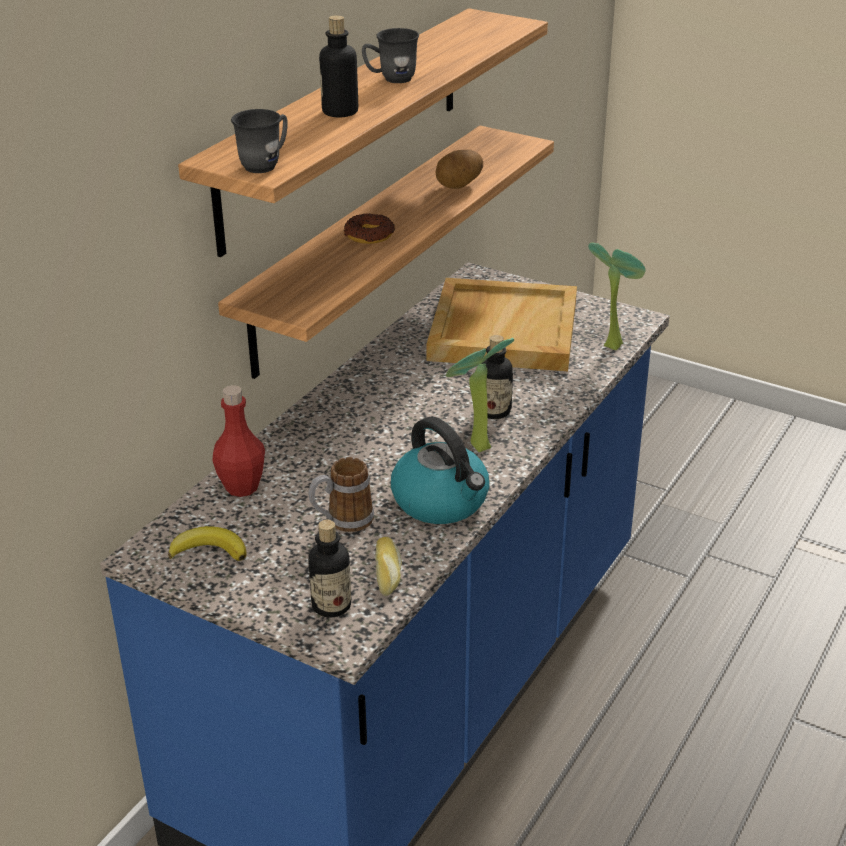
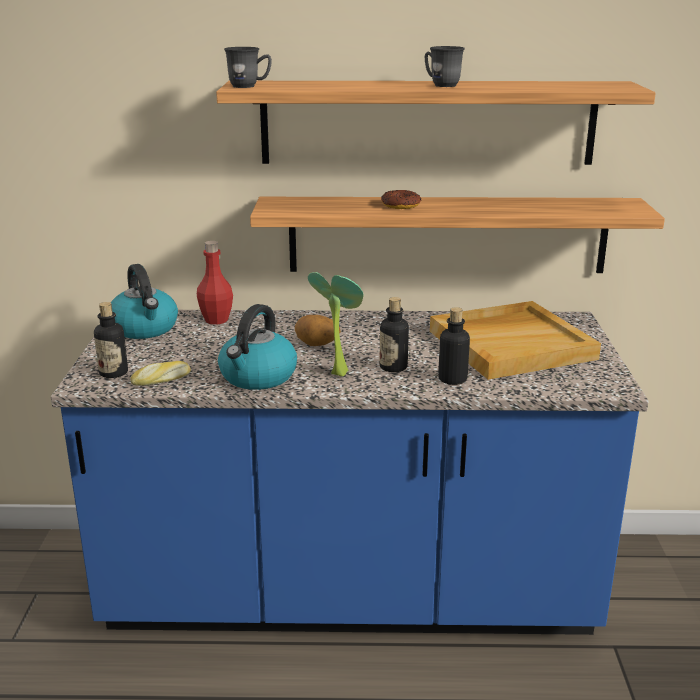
camera: 60 degrees right, 10 degrees down
(209, 550) = (145, 329): banana -> kettle
(340, 112) = (360, 85): bottle -> bottle (452, 379)
(342, 522) = (204, 354): mug -> none
(459, 186) = (522, 209): potato -> potato (317, 345)
(612, 343) = (557, 386): potted plant -> none

